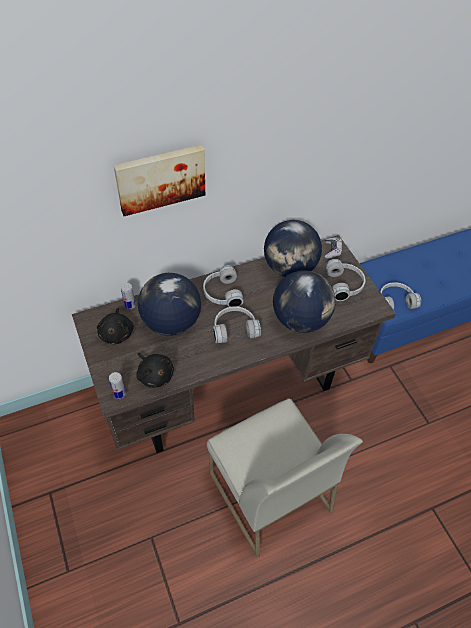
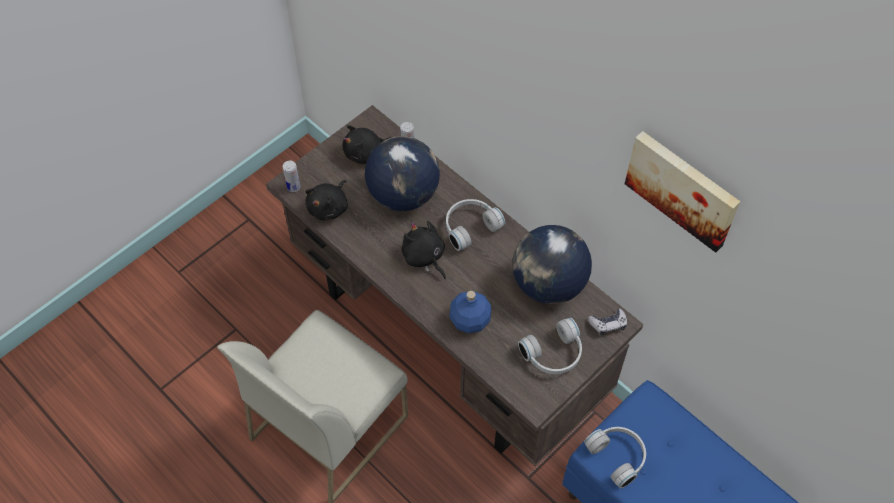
camera: 70 degrees right, 5 degrees up
(160, 178) = (467, 60): picture -> picture (683, 188)
(234, 328) = (424, 257): white headphones -> black plush toy
(300, 319) = (470, 320): globe -> blue bottle

